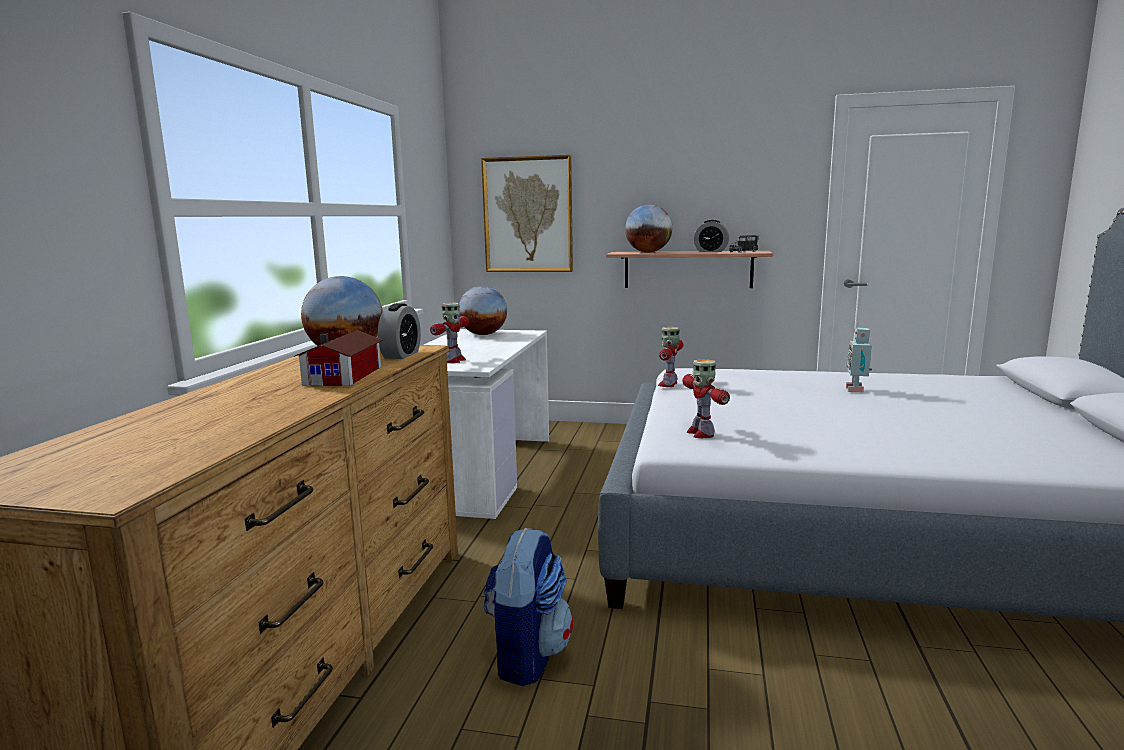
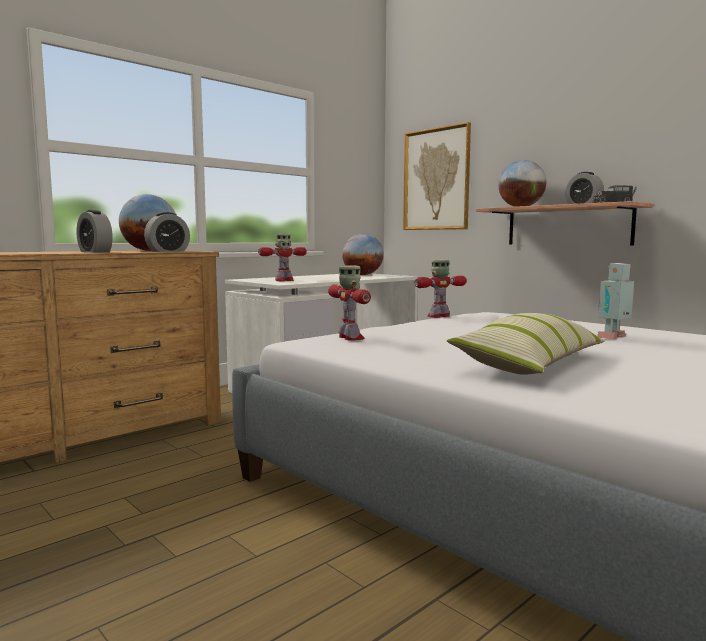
camera: 35 degrees right, 5 degrees down
(346, 375) = (95, 252): toy house -> alarm clock
(527, 655) = (143, 484): backpack -> none
(701, 433) = (350, 338): toy robot -> toy robot turned 135 degrees clockwise
(895, 433) = (530, 363): none -> pillow

